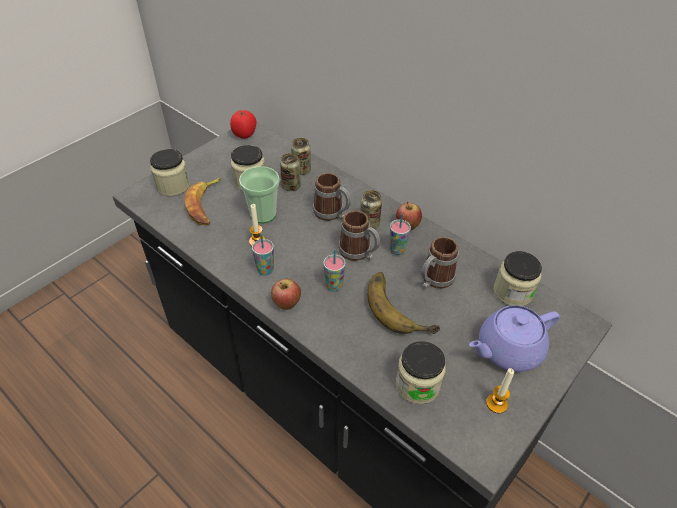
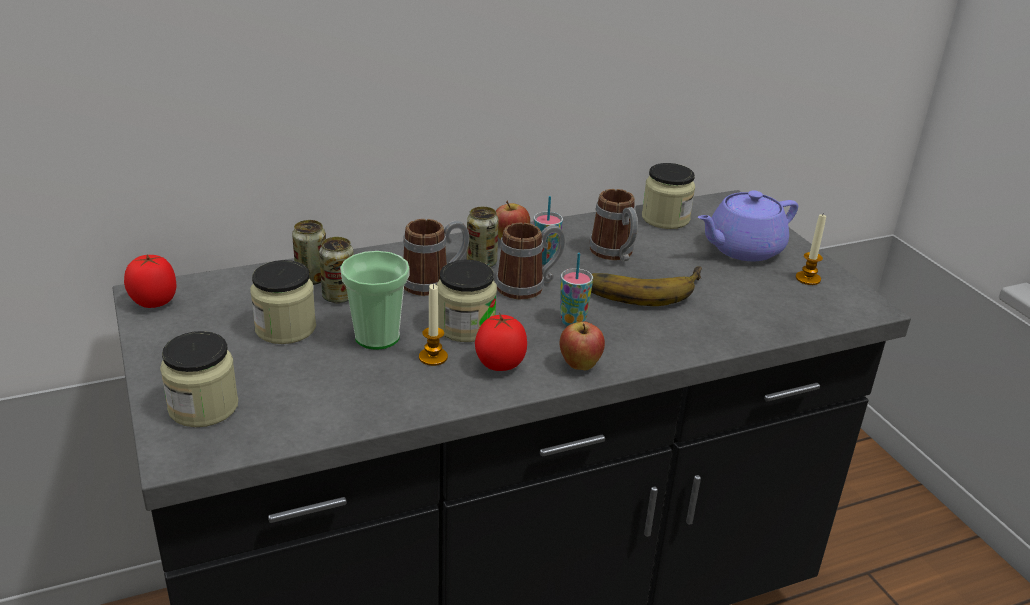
camera: 65 degrees left, 15 degrees down
(206, 205) = (296, 384): banana -> none
(265, 270) = (499, 366): cup -> tomato
(417, 384) = (762, 314): jar -> jar (465, 327)
(507, 350) = (742, 249): purple teapot -> purple teapot turned 60 degrees clockwise

